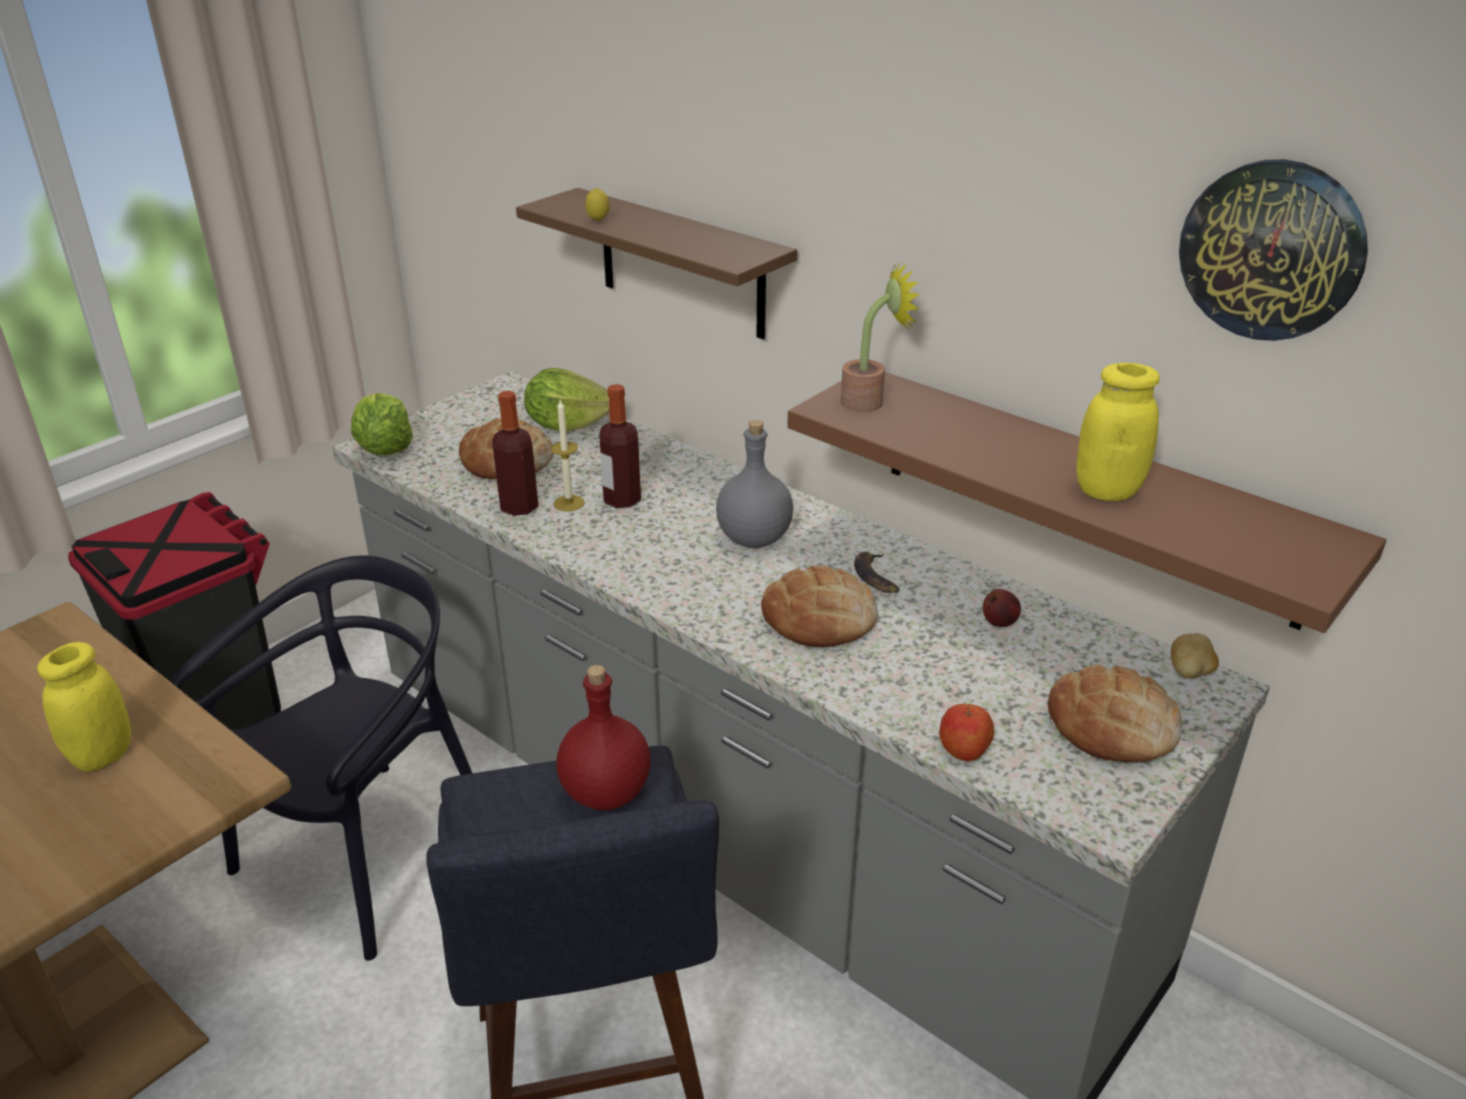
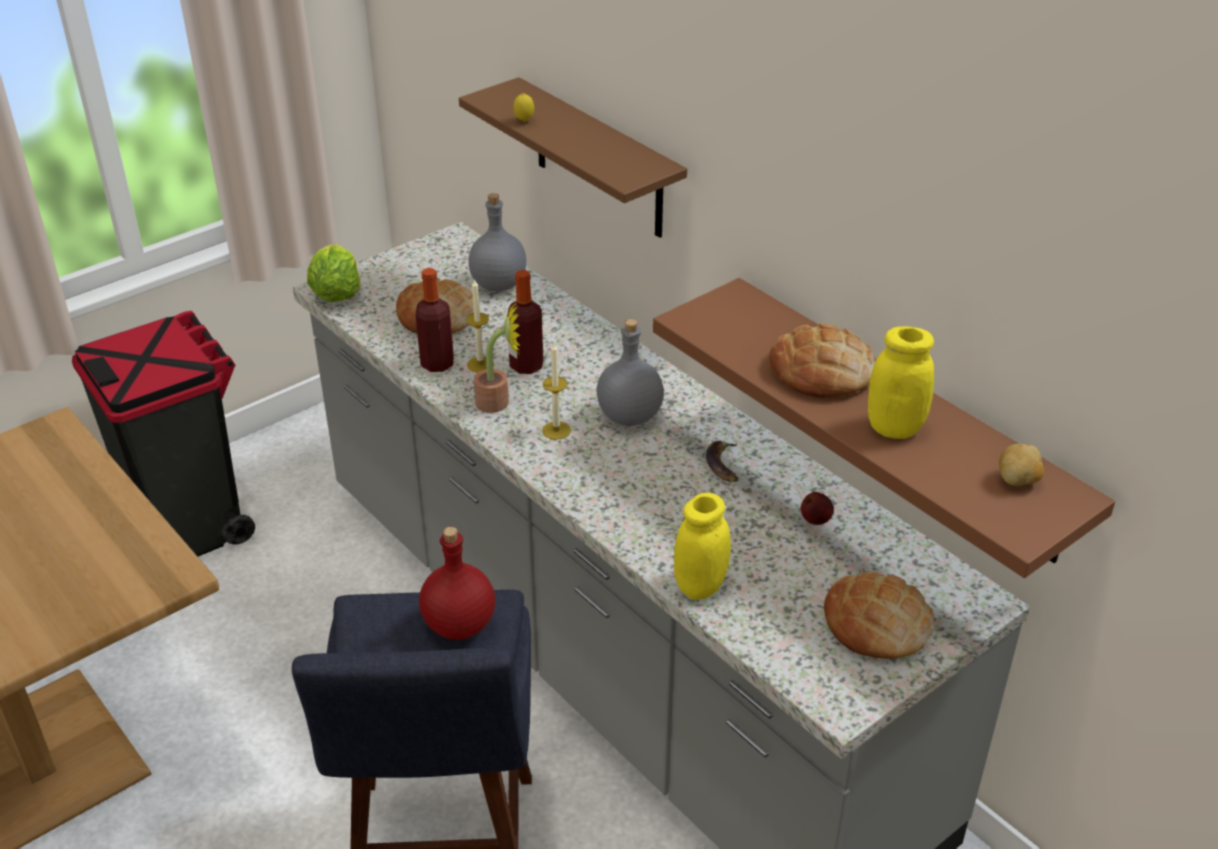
camera: 10 degrees right, 5 degrees up
(102, 755) = (81, 545): yellow jar -> yellow jar (700, 586)
(367, 855) = (295, 639): black chair -> none
(567, 424) = (497, 284): lettuce -> grey bottle
(675, 561) = (556, 430): none -> candle
(820, 617) = (663, 497): bread -> bread (822, 371)
(870, 401) = (727, 316): potted plant -> potted plant (499, 402)
(963, 749) = (744, 628): apple -> none
(1189, 673) = (964, 586): potato -> potato (1017, 480)
(1271, 250) = (1032, 250): wall clock -> none

